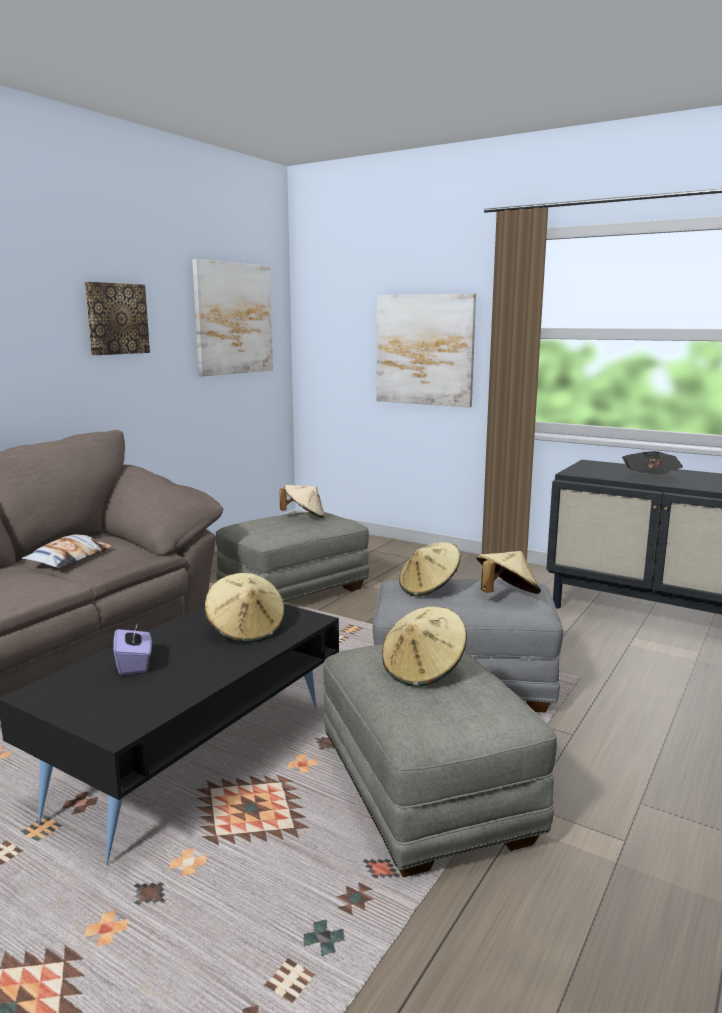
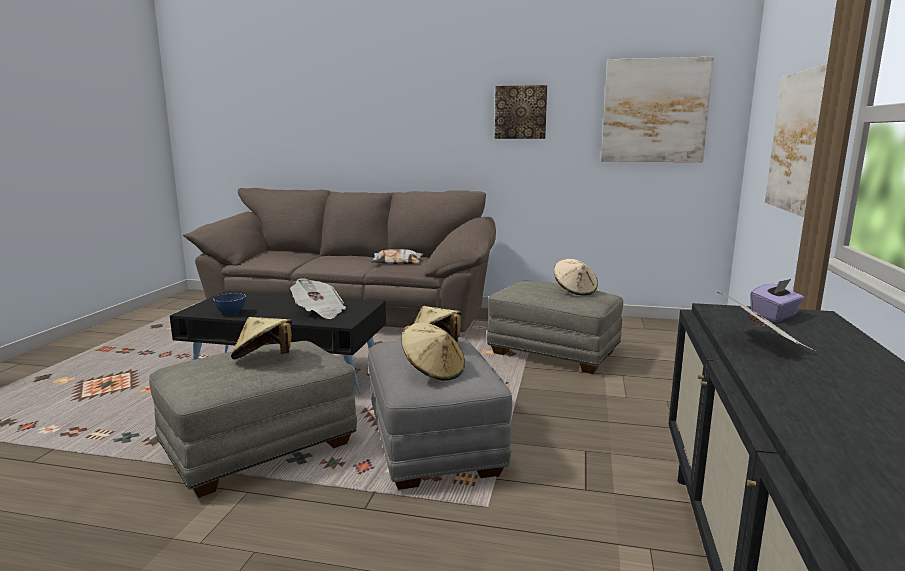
camera: 70 degrees right, 0 degrees up
(134, 664) = (264, 301): purple tissue box -> purple tissue box (774, 316)
(174, 692) = (231, 313): none -> blue bowl
(246, 630) = (319, 312): beige hat -> newspaper

